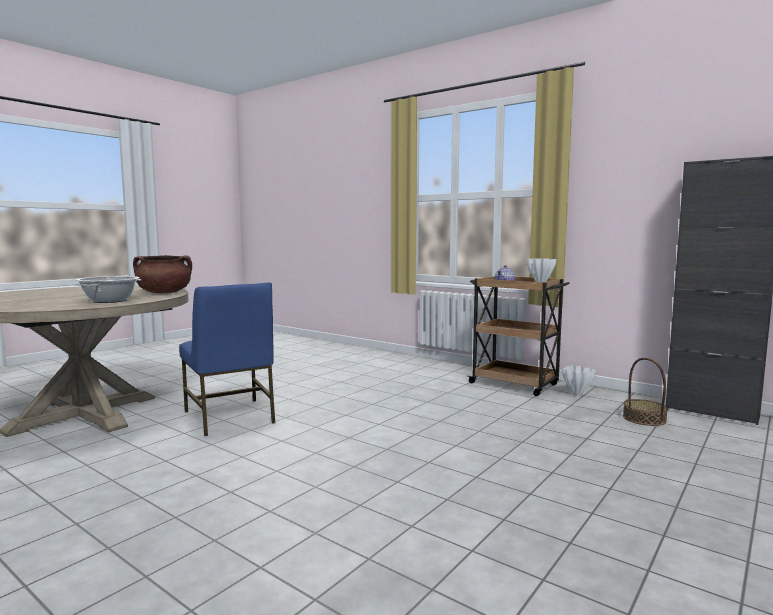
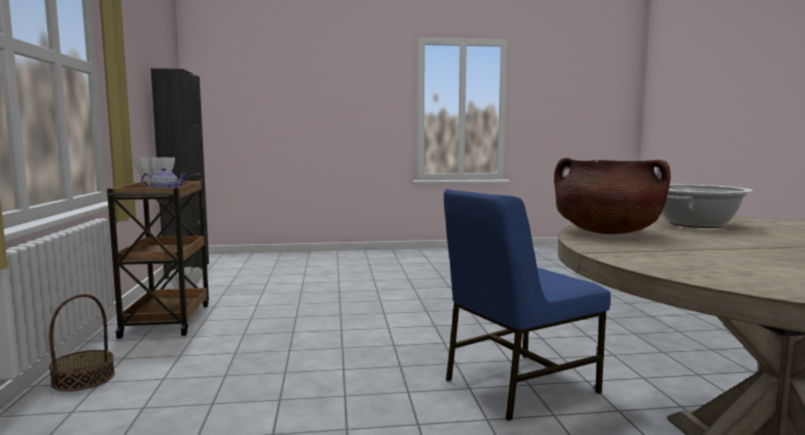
camera: 135 degrees left, 0 degrees up
(230, 417) = (517, 385): blue chair -> blue chair turned 135 degrees counterclockwise
(644, 418) = (232, 278): basket -> basket (83, 378)

